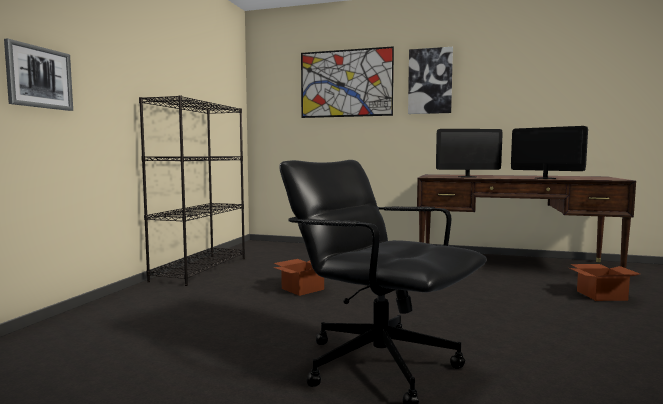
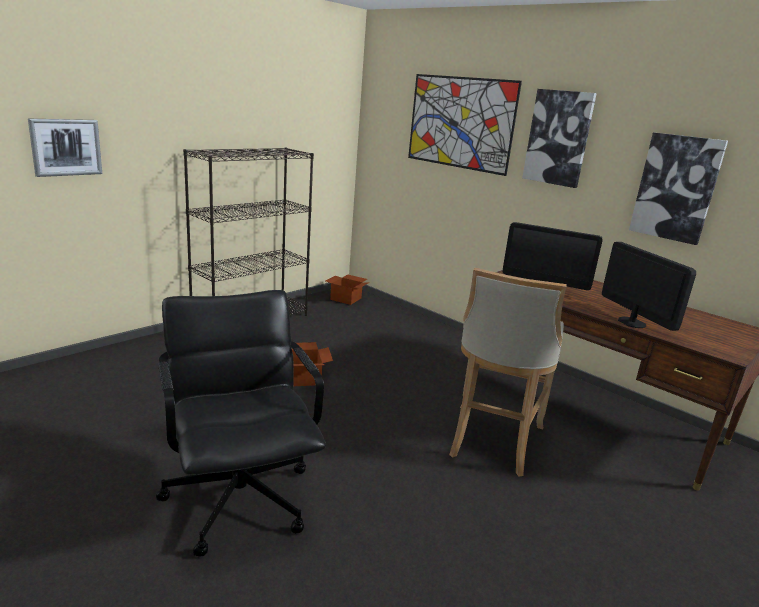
camera: 25 degrees right, 15 degrees up
(489, 289) = (492, 442): none -> beige stool
(521, 99) = (676, 188): none -> picture
(601, 295) = (618, 501): cardboard box -> cardboard box (346, 298)

